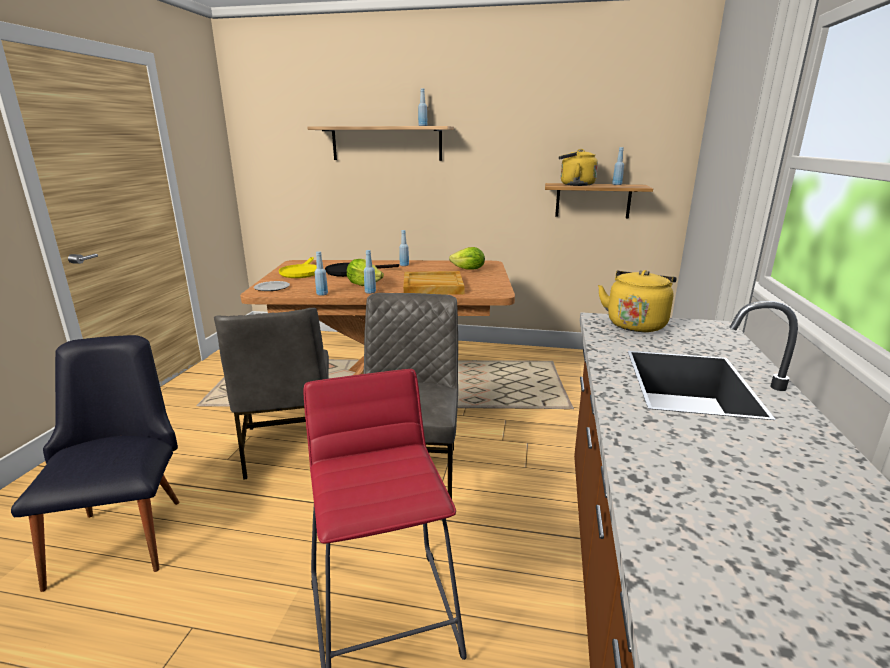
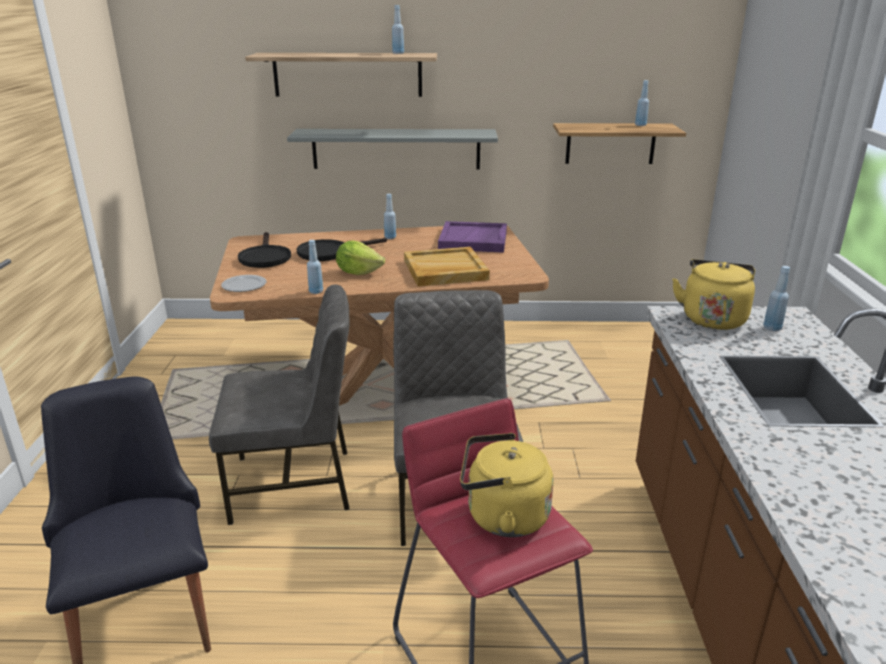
camera: 10 degrees left, 5 degrees up
(288, 447) = (294, 484): grey chair -> grey chair turned 75 degrees counterclockwise
(301, 272) = (265, 257): yellow frying pan -> black frying pan
(370, 292) = (374, 284): blue bottle -> blue bottle (772, 328)
(421, 201) = (396, 149): none -> grey shelf
(468, 269) = (474, 240): lettuce -> purple tray
(574, 185) = (592, 127): yellow kettle -> yellow kettle (502, 516)

